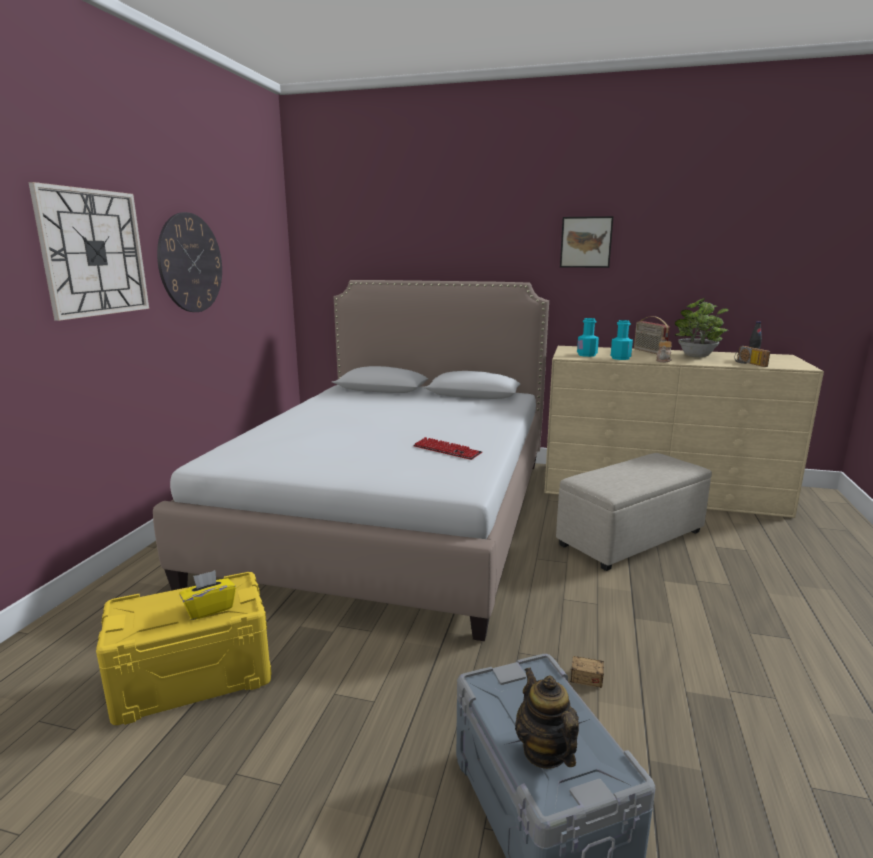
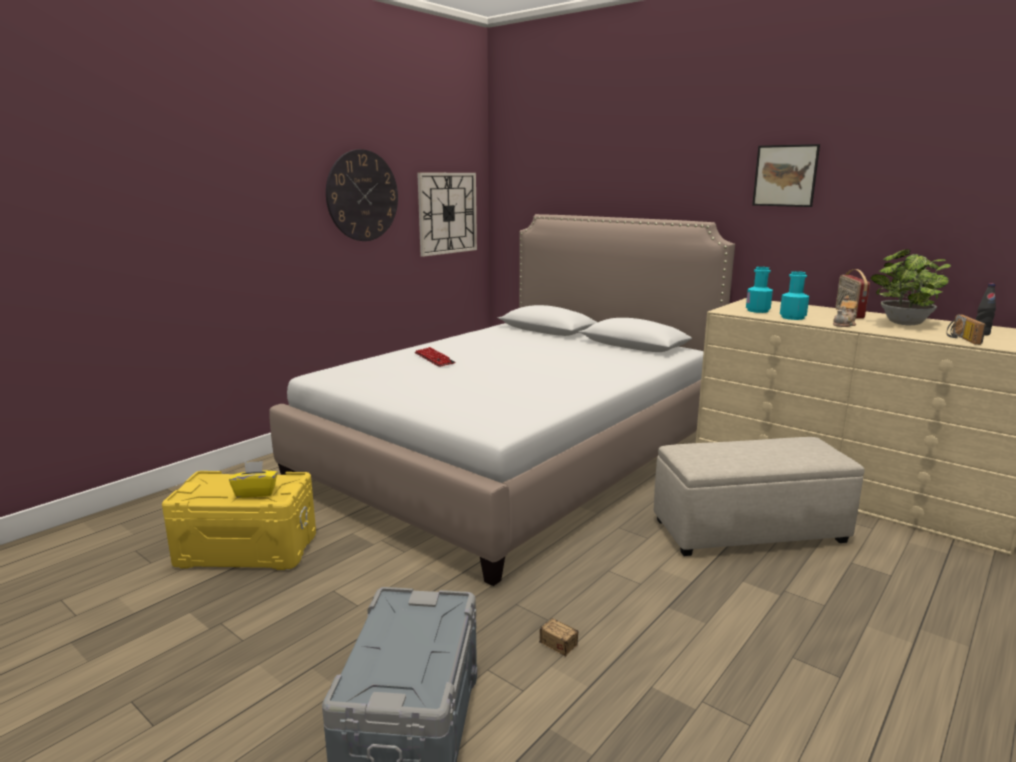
camera: 25 degrees right, 0 degrees up
(94, 253) = (261, 187): wall clock -> wall clock (447, 213)
(447, 450) = (528, 394): keyboard -> keyboard (434, 358)
(545, 751) = (385, 661): teapot -> none

